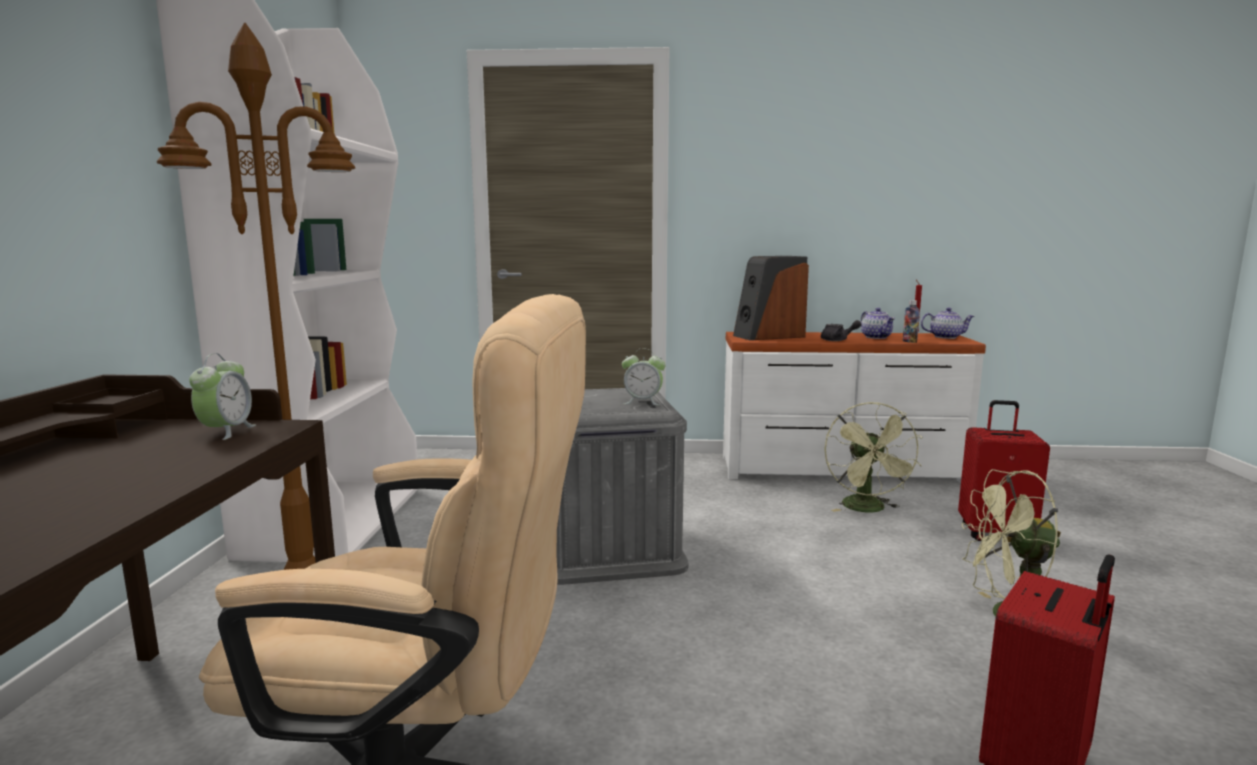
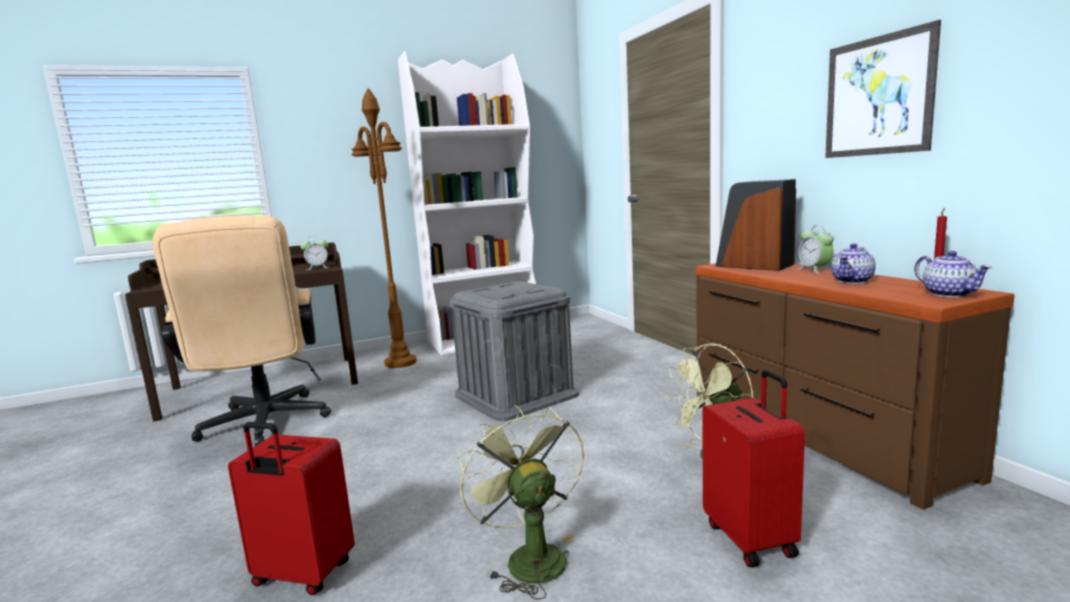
camera: 65 degrees right, 0 degrees up
(643, 402) = (510, 295): alarm clock -> alarm clock (814, 270)
(838, 340) = (788, 277): grey teapot -> none
(840, 470) = (813, 432): white dresser -> brown dresser
(849, 193) = (878, 96): none -> picture
(909, 341) = (854, 290): bottle -> none

